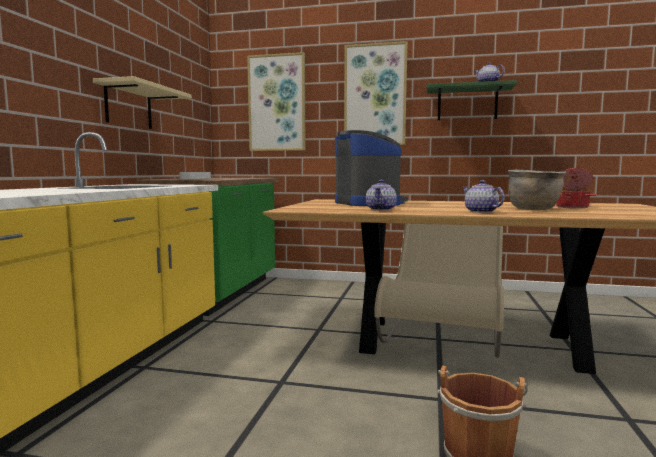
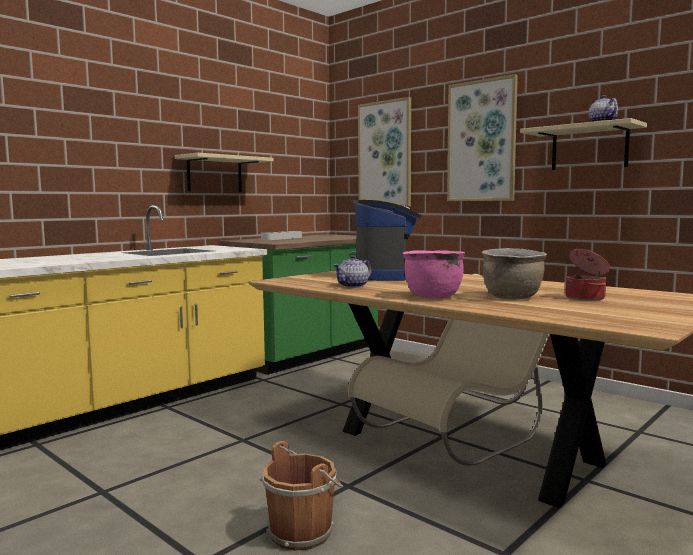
camera: 30 degrees right, 0 degrees up
(467, 104) = (589, 148): green shelf -> beige shelf
(481, 212) = (432, 296): teapot -> pink cooking pot

